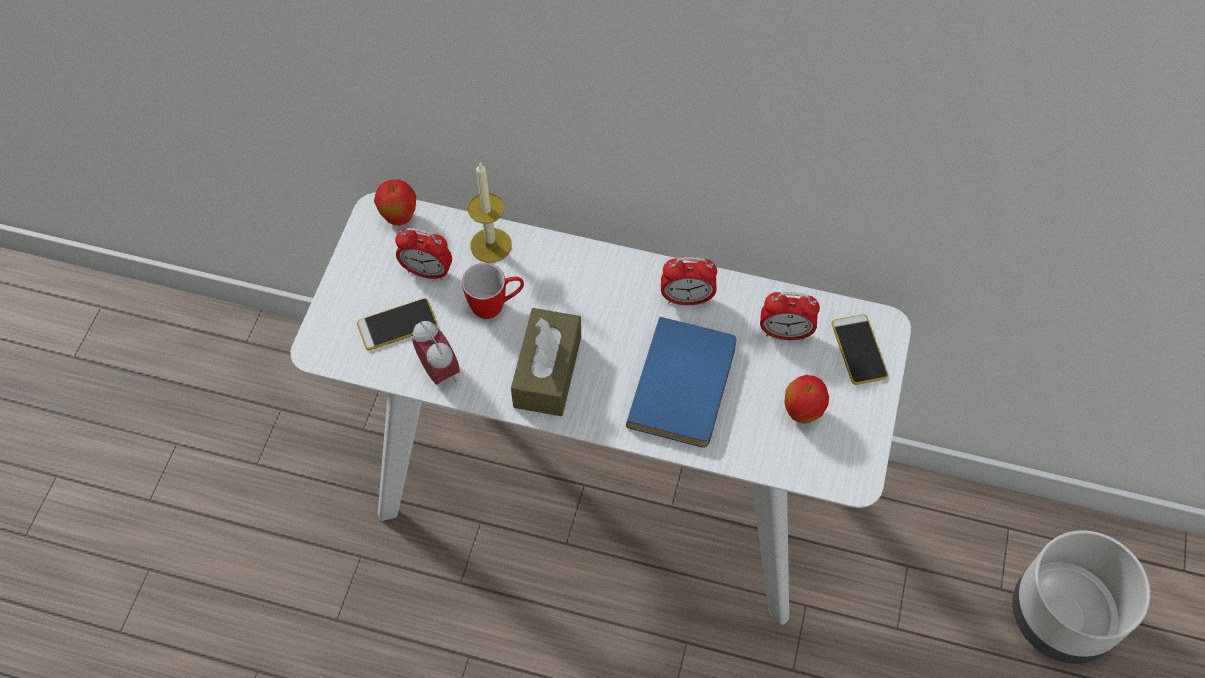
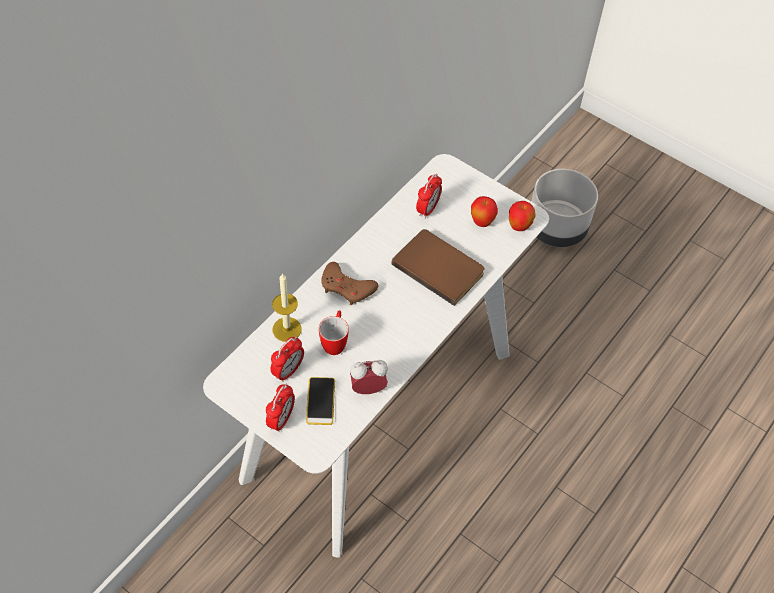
camera: 70 degrees left, 5 degrees down
(399, 217) = (235, 373): apple -> apple (519, 227)
(547, 371) = (396, 331): brown tissue box -> none
(591, 286) = (347, 287): none -> brown game controller
(686, 299) = (381, 245): alarm clock -> alarm clock (281, 419)
(686, 386) = (440, 267): blue book -> brown book
(859, 350) = (454, 182): phone -> none

